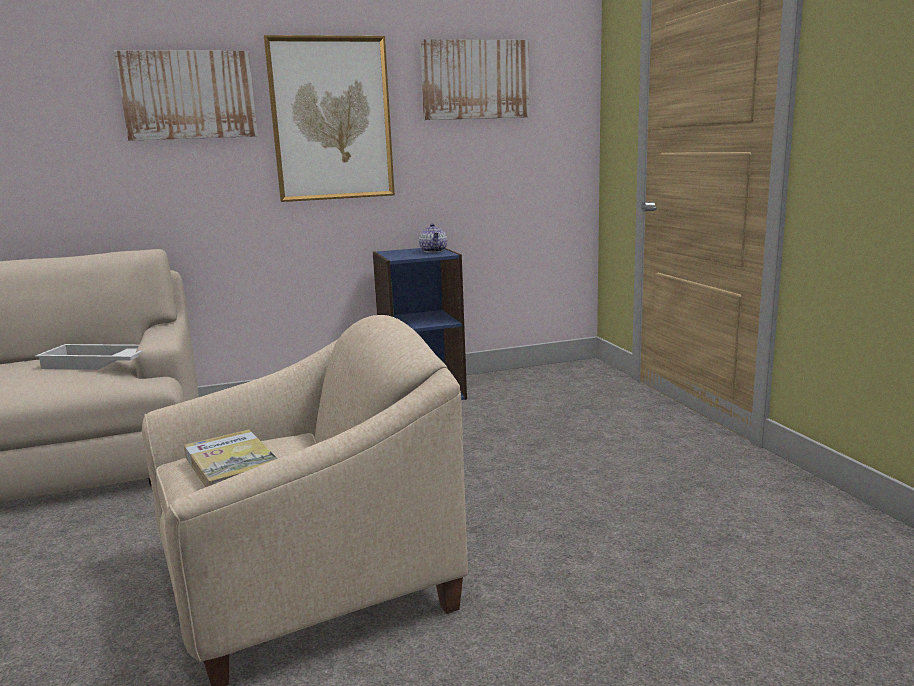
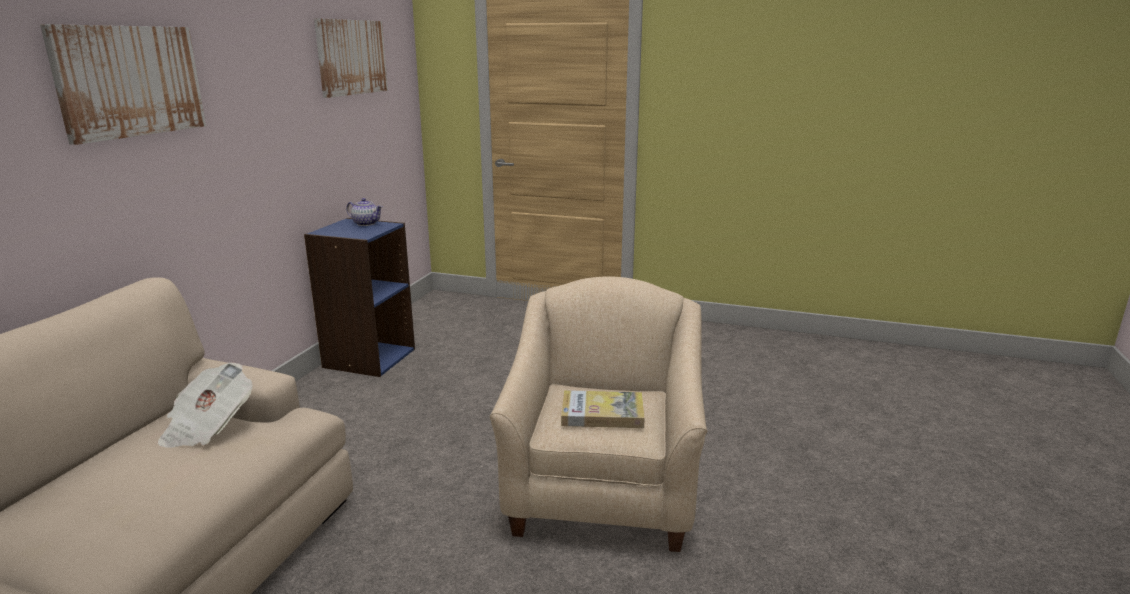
camera: 55 degrees left, 5 degrees up
(96, 364) = (208, 427): white tray -> newspaper
(331, 119) = (259, 102): picture -> none

